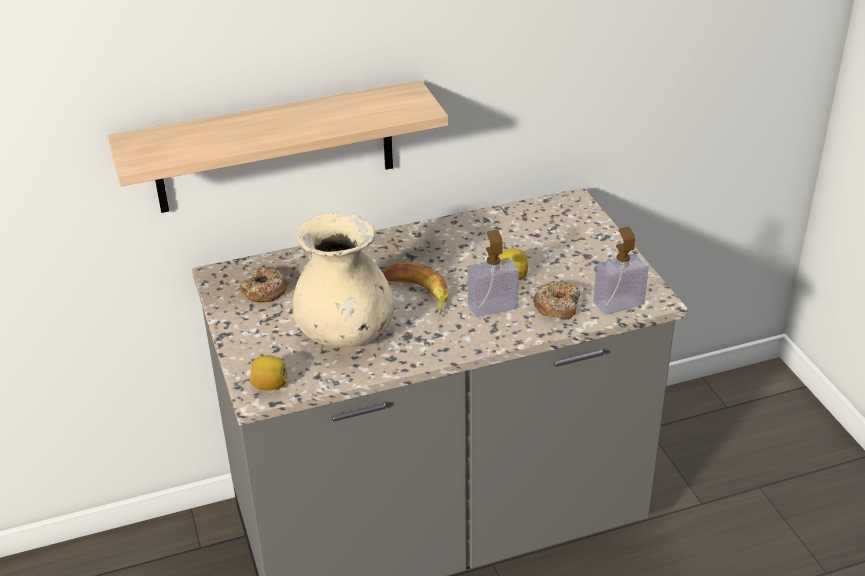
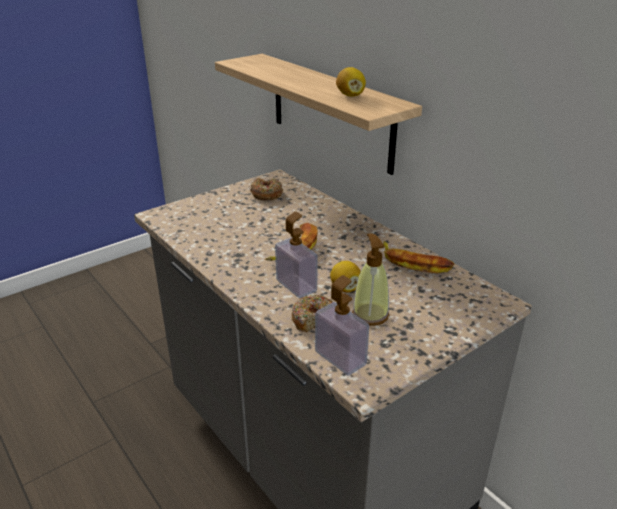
camera: 70 degrees right, 5 degrees down
(269, 385) = (165, 216): lemon -> lemon (350, 95)
(346, 334) = (230, 231): beige vase -> none
(488, 225) = (415, 263): none -> banana
(562, 273) = (370, 314): none -> soap dispenser

